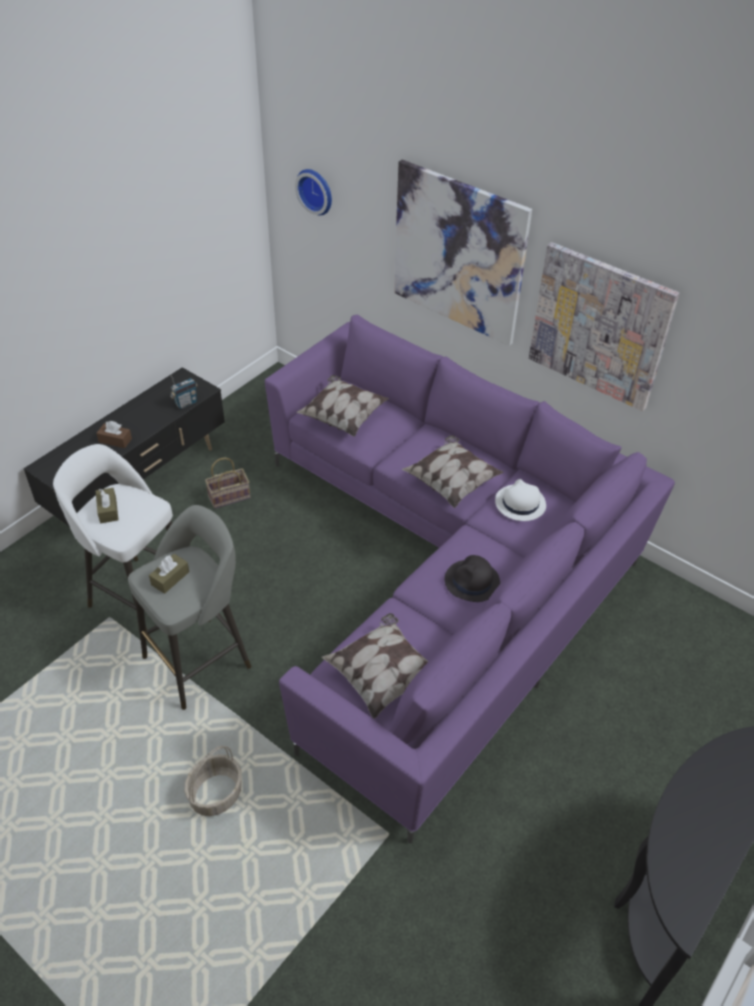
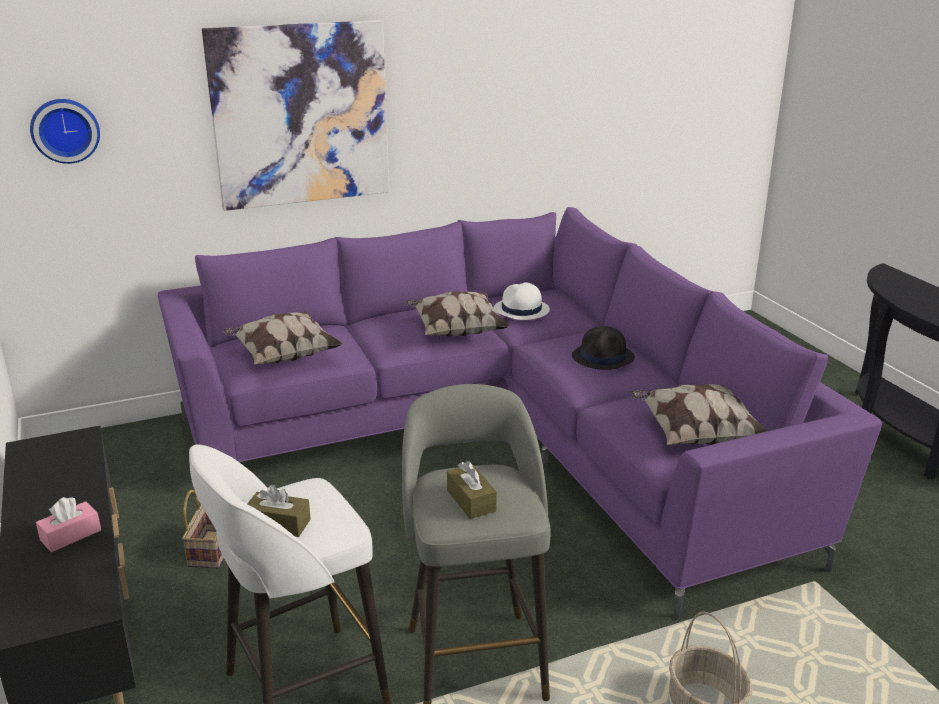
camera: 60 degrees left, 20 degrees down
(115, 440) = (70, 535): brown tissue box -> pink tissue box
(186, 403) = (86, 457): radio -> none
(600, 326) = (475, 116): picture -> none

